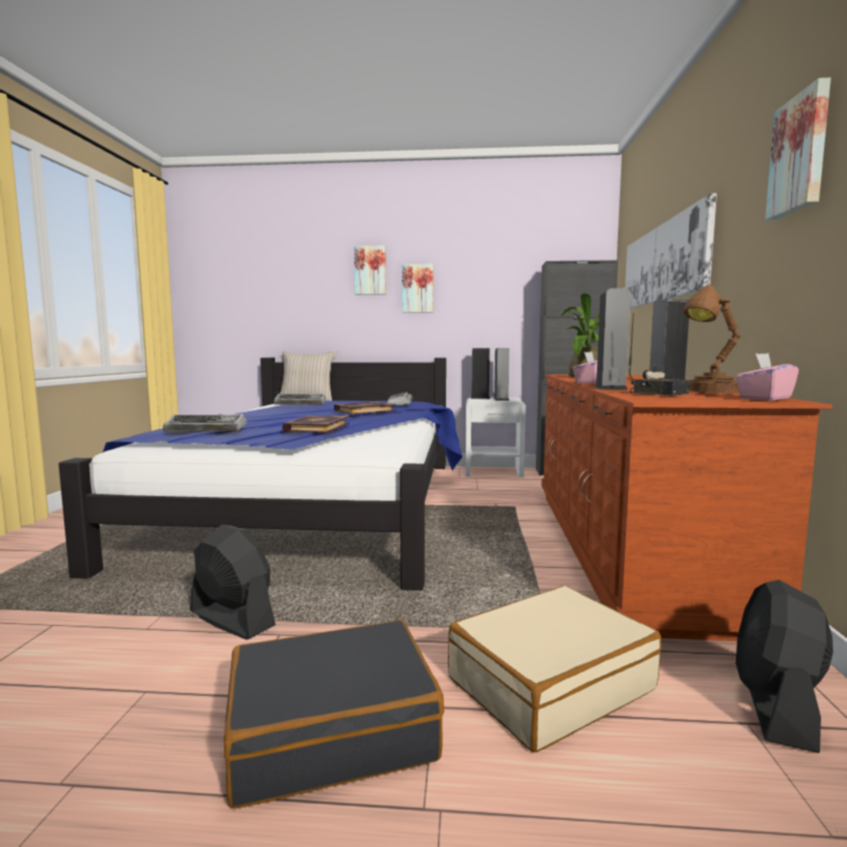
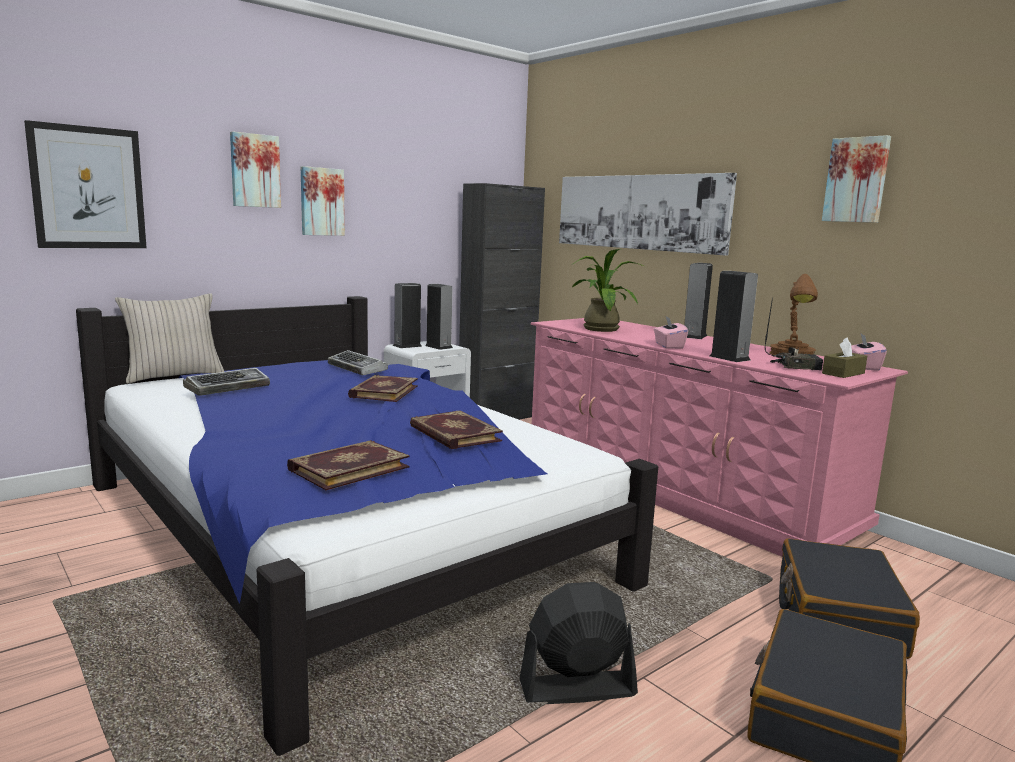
camera: 45 degrees left, 5 degrees up
(207, 429) = (348, 468): keyboard -> book
(274, 288) = (88, 188): none -> picture
(550, 683) = (837, 614): beige suitcase -> black suitcase
(624, 547) = (677, 490): brown dresser -> pink dresser
(693, 399) = (843, 373): none -> brown tissue box
(776, 707) = (918, 574): black fan -> none

